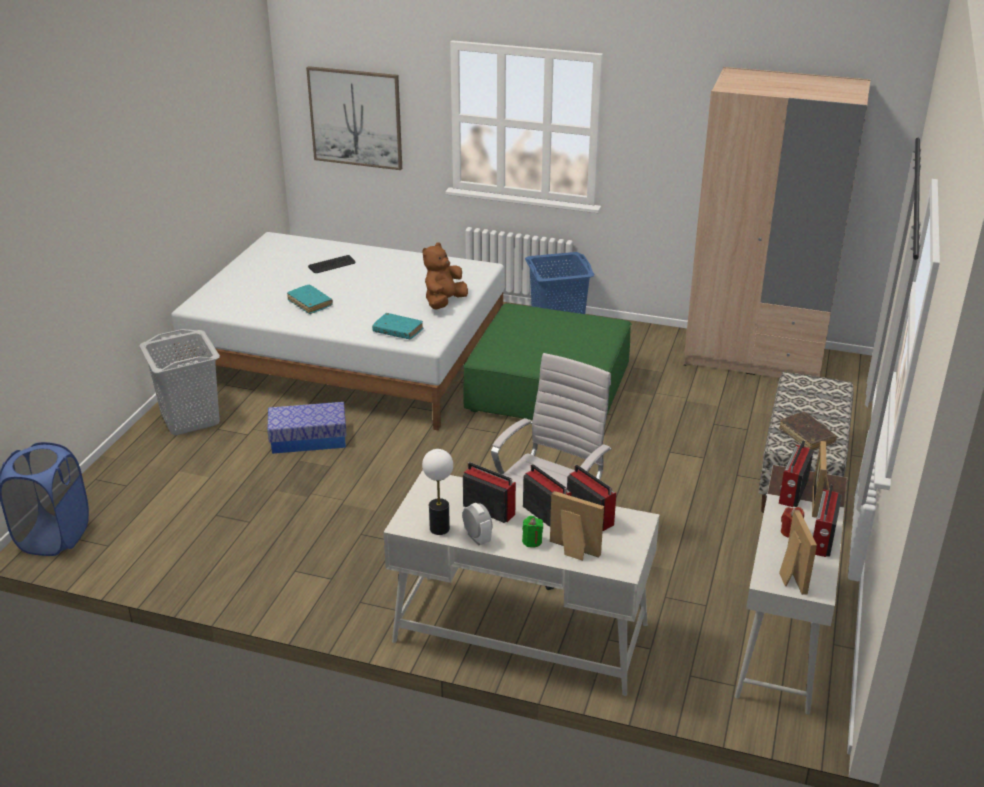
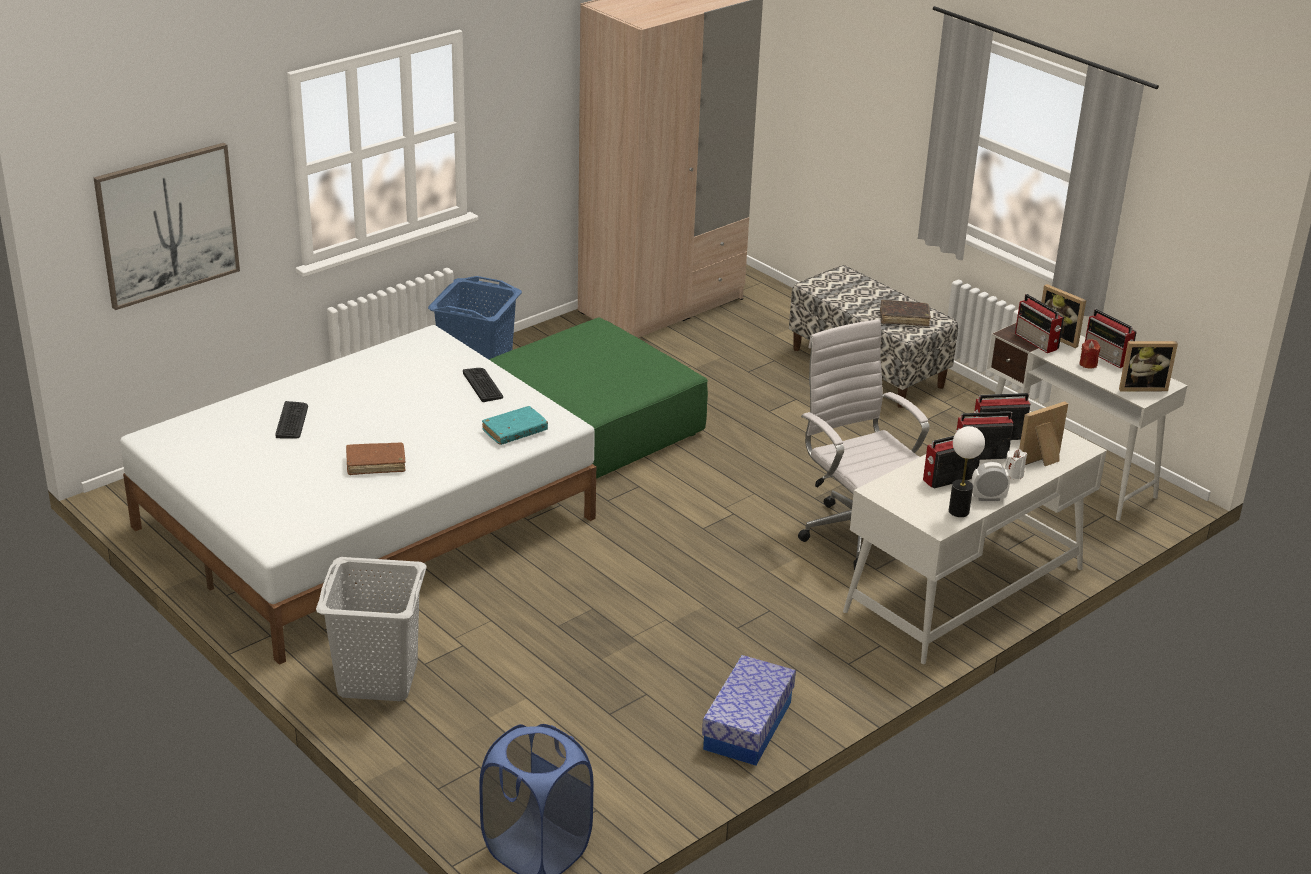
camera: 60 degrees left, 0 degrees up
(308, 439) = (521, 606): storage box -> storage box (747, 725)
(310, 303) = (376, 464): turquoise book -> brown book
(444, 302) = (483, 385): brown plush toy -> keyboard
(532, 541) = (1013, 474): green candle -> white candle
(789, 576) = (1141, 387): picture frame -> picture frame turned 150 degrees clockwise

